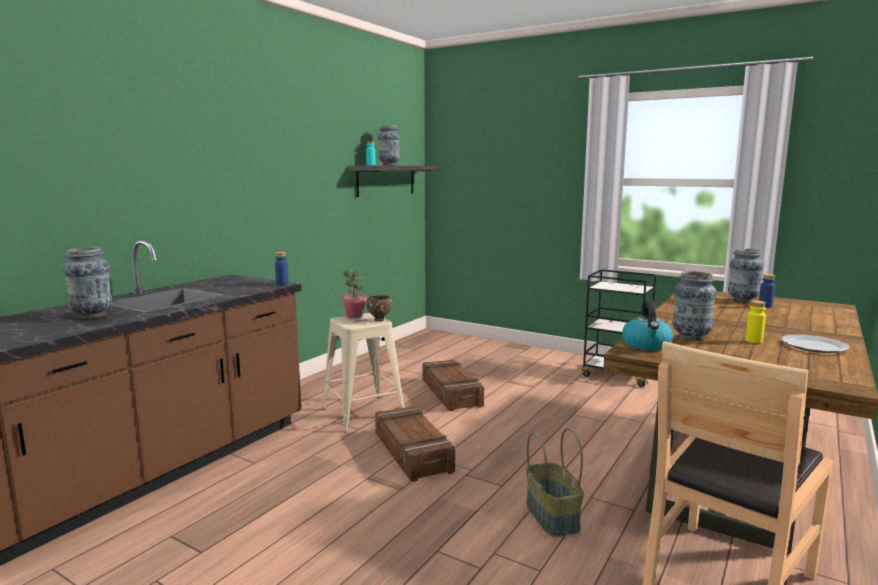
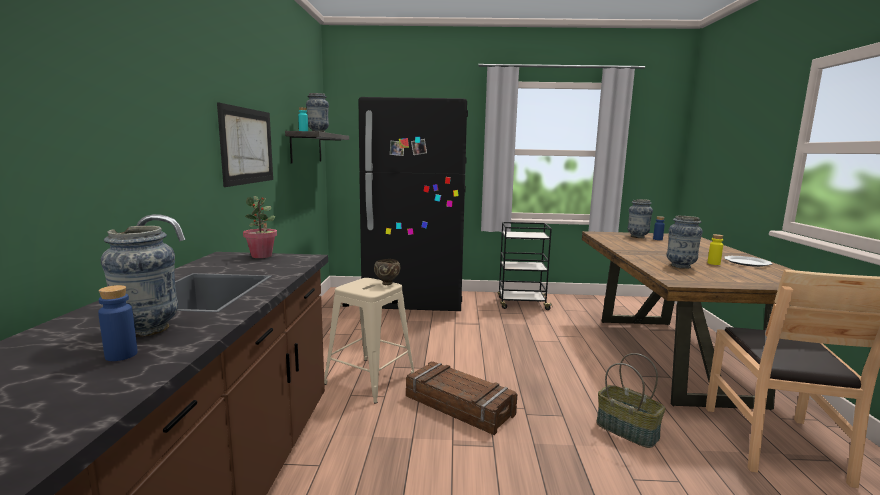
camera: 30 degrees left, 0 degrees up
(282, 284) = (308, 256): blue bottle -> blue bottle (121, 355)
(288, 183) = (247, 146): none -> picture
(354, 316) = (356, 283): potted plant -> potted plant (262, 256)
(452, 392) = (424, 342): crate -> none
(492, 354) = (415, 301): none -> black fridge
(646, 345) = (673, 275): kettle -> none

